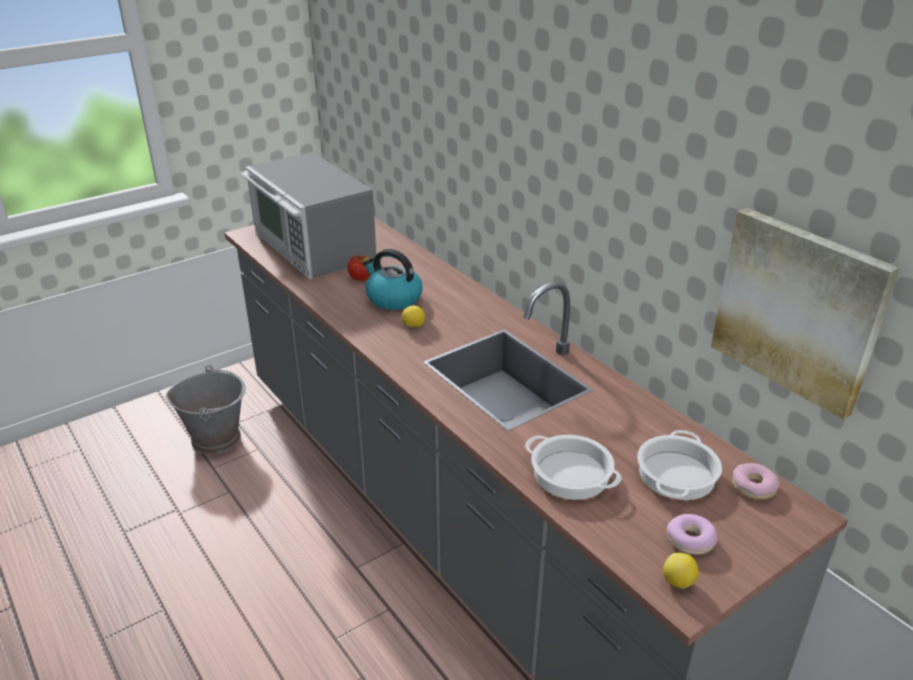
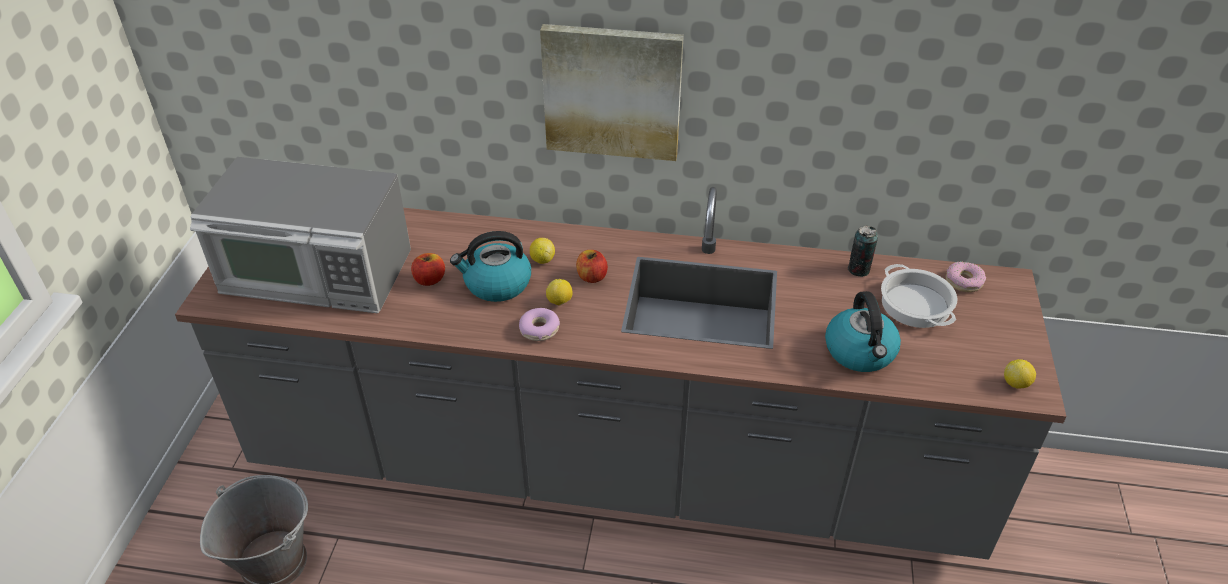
camera: 45 degrees left, 10 degrees up
(440, 300) = (542, 260): none -> lemon
(455, 324) = (591, 277): none -> apple
(572, 474) = (860, 352): cooking pot -> kettle
(664, 425) = (858, 269): none -> can
(690, 540) = (984, 348): donut -> donut (539, 329)
(798, 309) = (973, 127): picture -> picture (612, 91)

